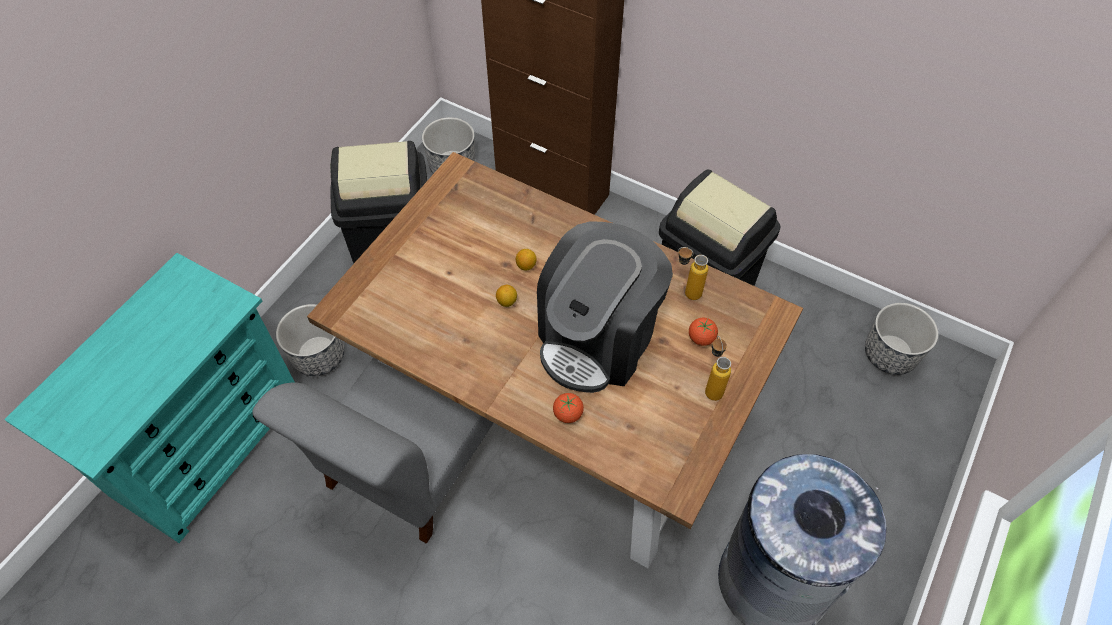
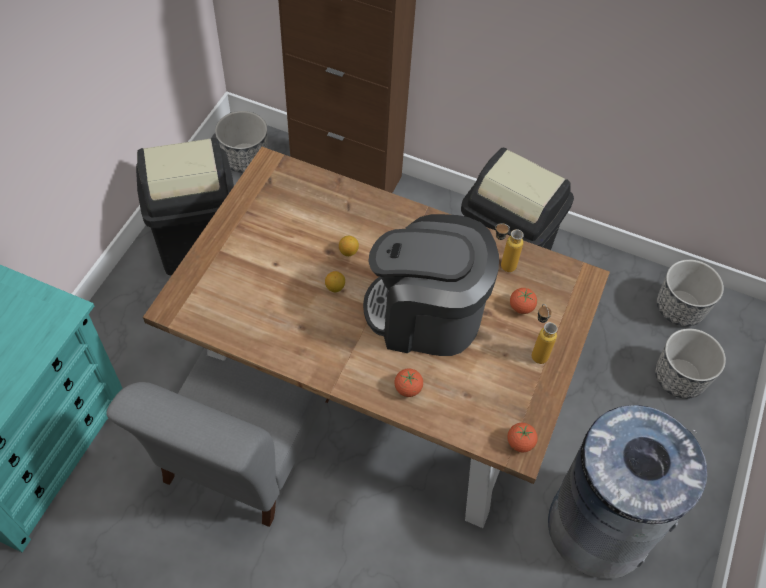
camera: 10 degrees left, 0 degrees up
(319, 355) = (138, 355): planter -> planter (679, 377)
(598, 338) = (426, 315): coffee machine -> coffee machine turned 75 degrees clockwise
(680, 483) = (520, 443): none -> tomato

